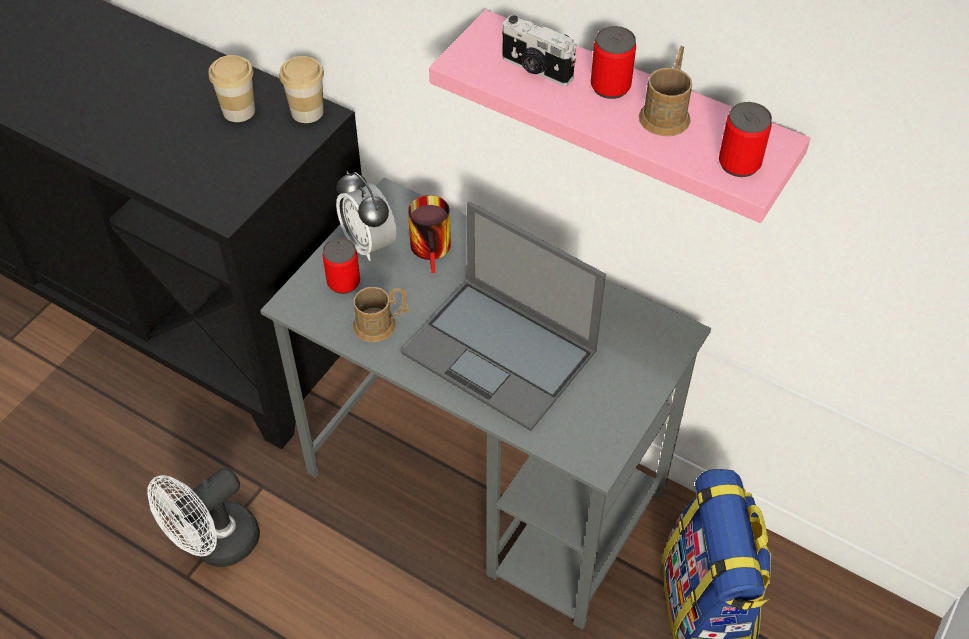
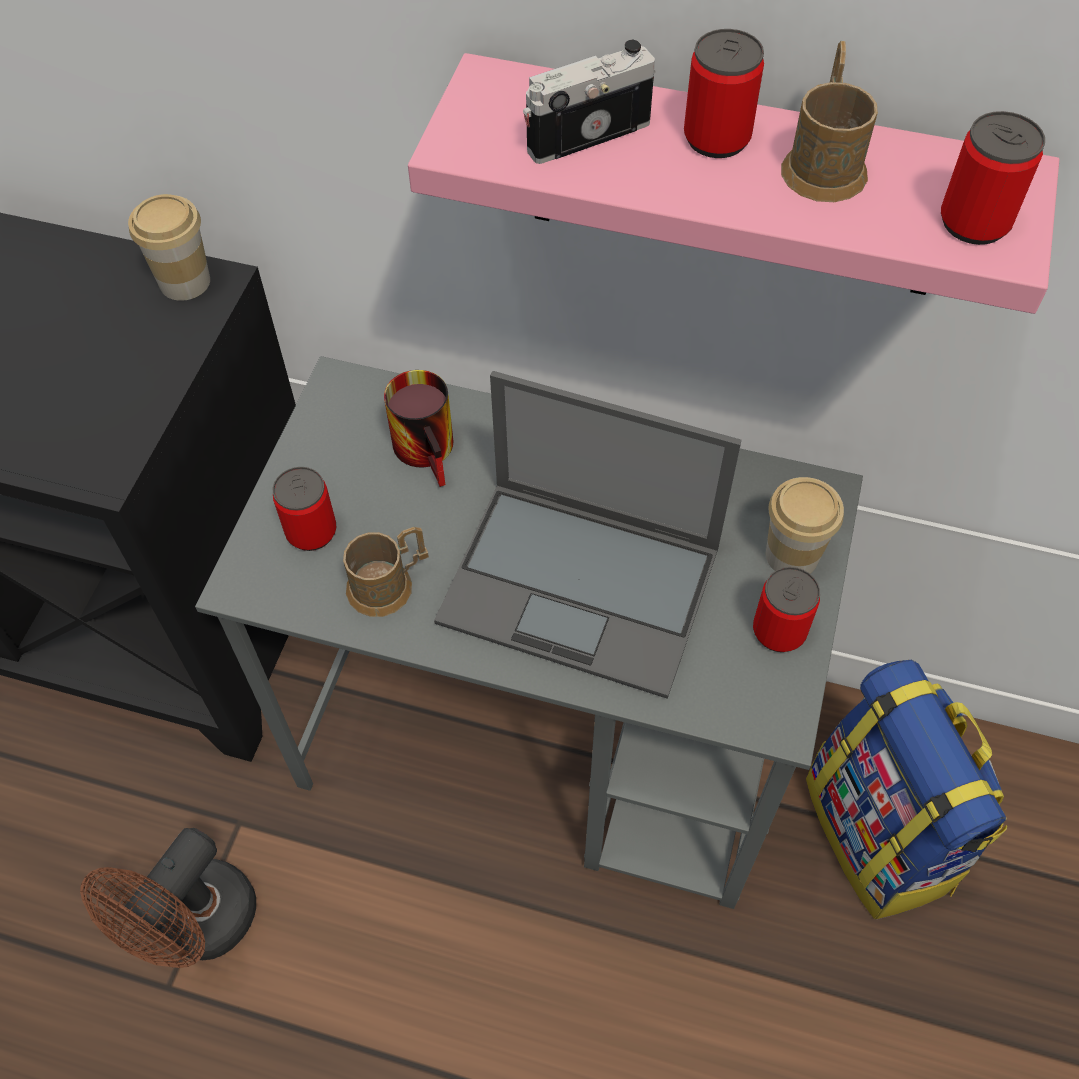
camera: 15 degrees left, 5 degrees up
(216, 545) = (197, 927): white fan -> brown fan
(239, 111) = (76, 302): cup -> cup (792, 555)
(369, 243) = (330, 462): alarm clock -> none
(536, 69) = (586, 133): camera -> camera turned 135 degrees clockwise
(617, 409) = (779, 631): none -> can

